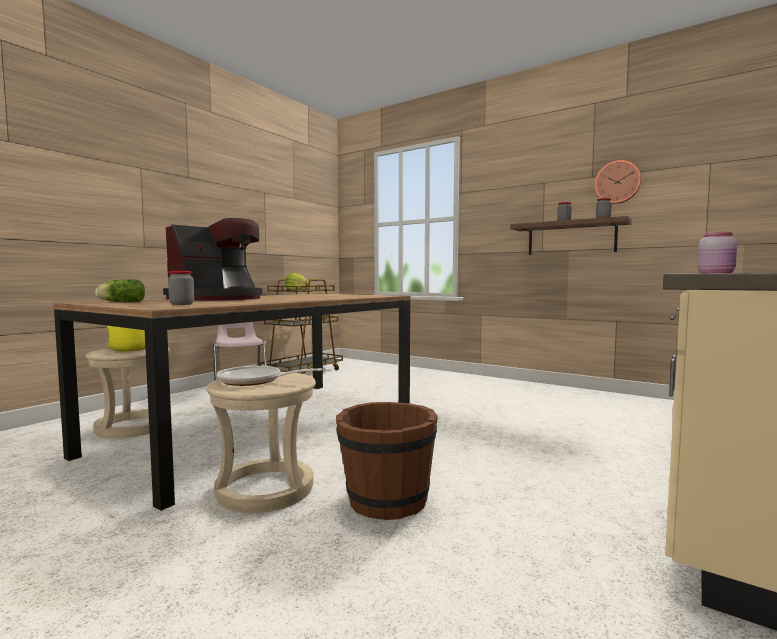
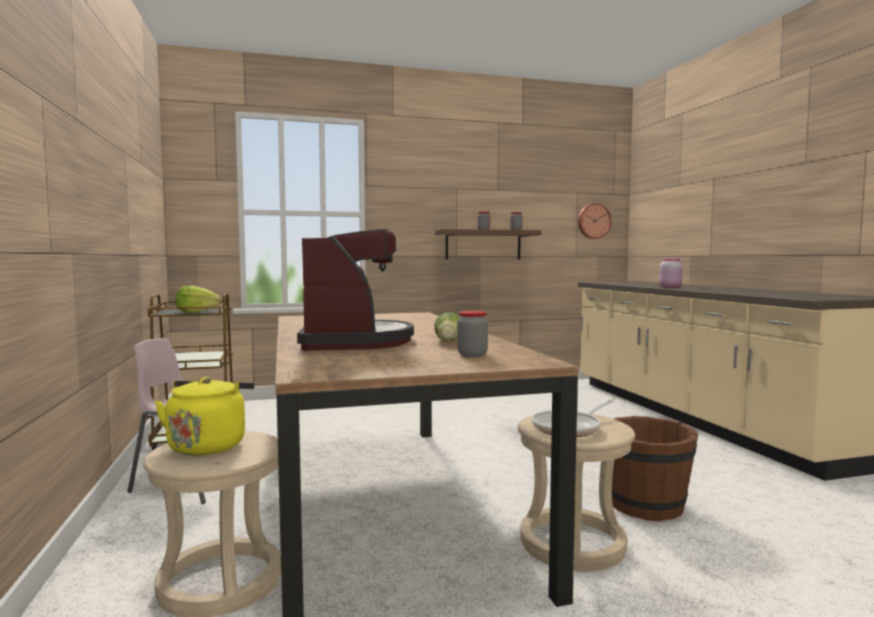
camera: 50 degrees left, 0 degrees up
(121, 302) = (359, 365): lettuce -> lettuce (448, 342)
(617, 182) = (519, 198): wall clock -> wall clock (593, 221)

